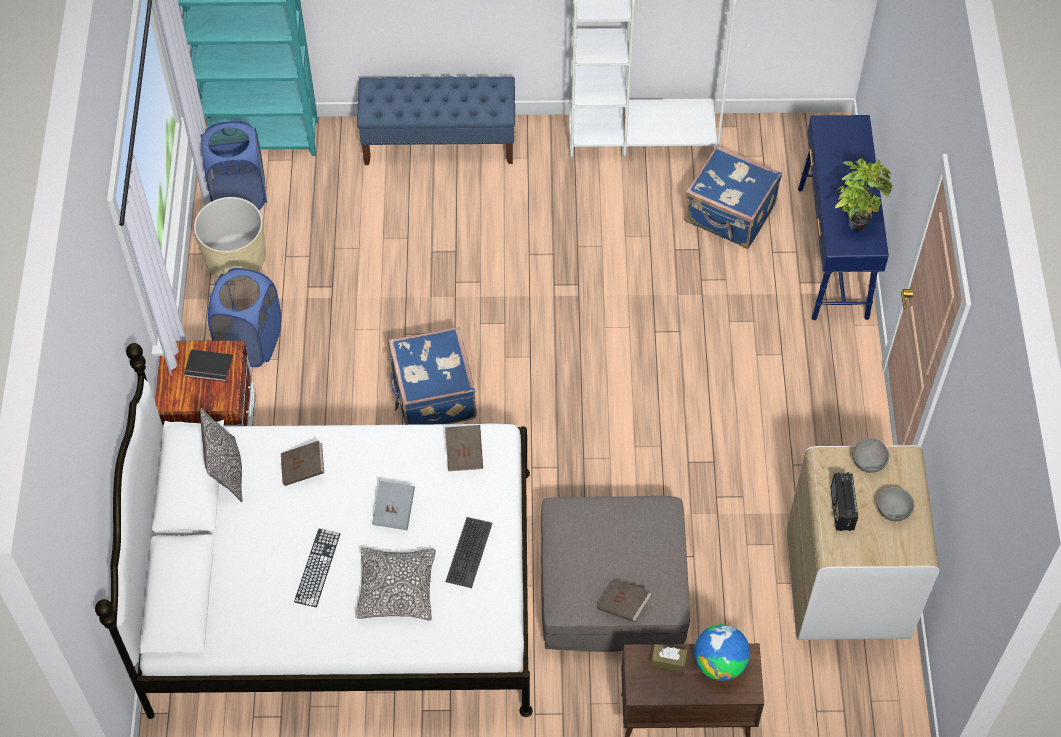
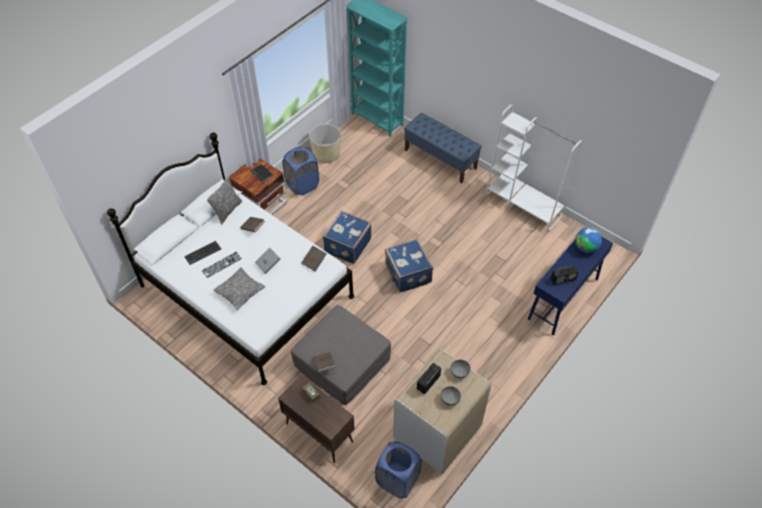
camera: 40 degrees right, 5 degrees down
(239, 195) = (349, 134): blue laundry basket -> blue laundry basket (397, 480)
(468, 552) = (278, 297): keyboard -> keyboard (202, 252)
(719, 663) = (329, 410): globe -> globe (586, 248)
(729, 215) = (532, 256): blue suitcase -> blue suitcase (407, 274)
(855, 220) = (563, 279): potted plant -> radio

